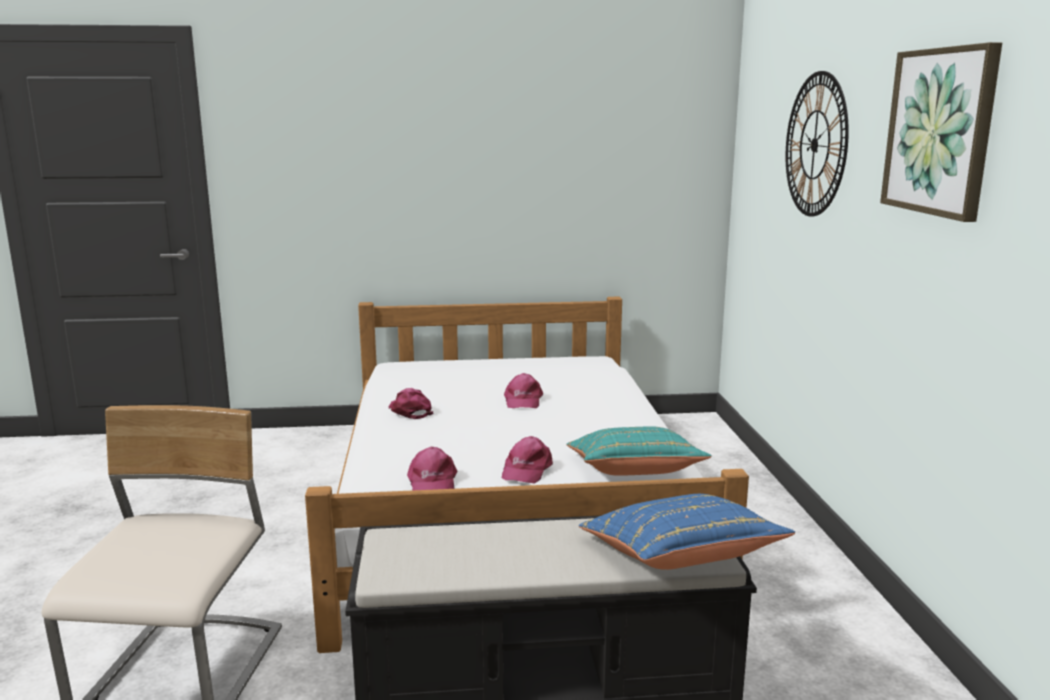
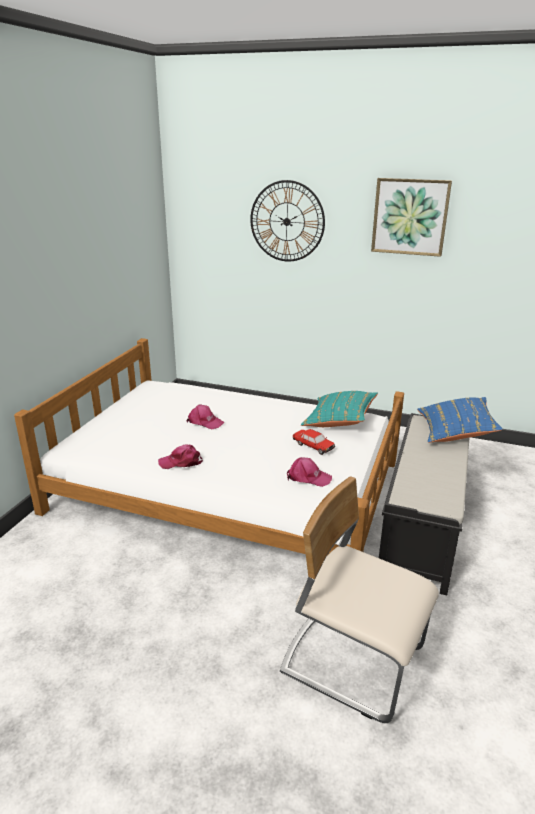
camera: 65 degrees left, 10 degrees up
(526, 470) = (313, 446): pink cap -> toy car

